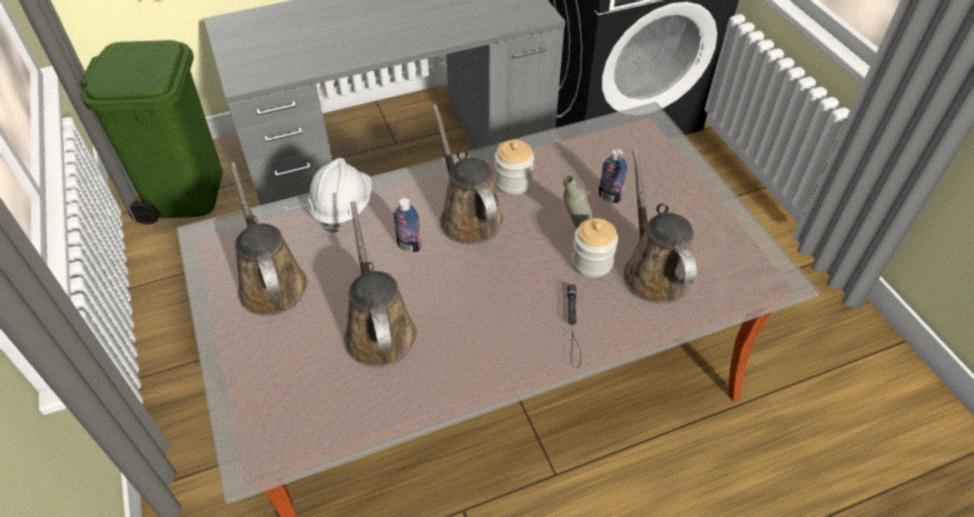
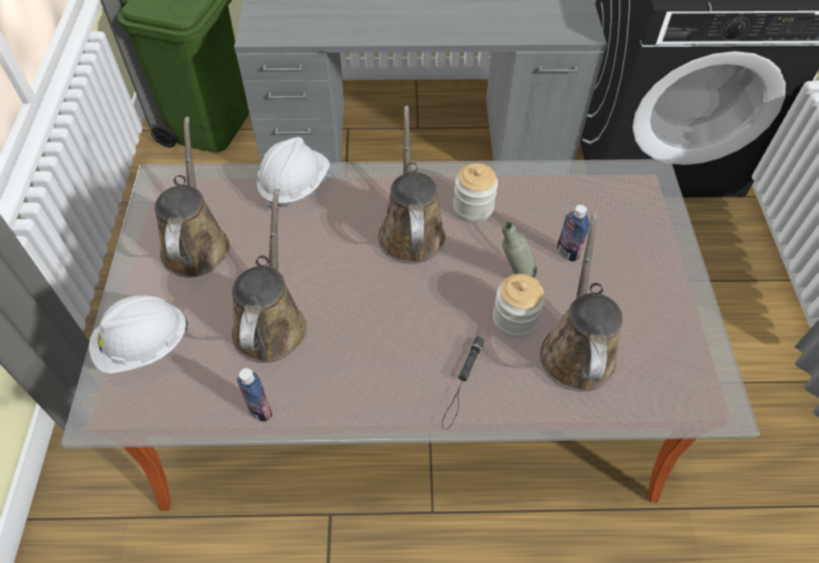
camera: 20 degrees right, 5 degrees up
(265, 387) = (143, 346): none -> white hard hat
(409, 246) = (339, 245): bottle -> bottle (260, 410)

